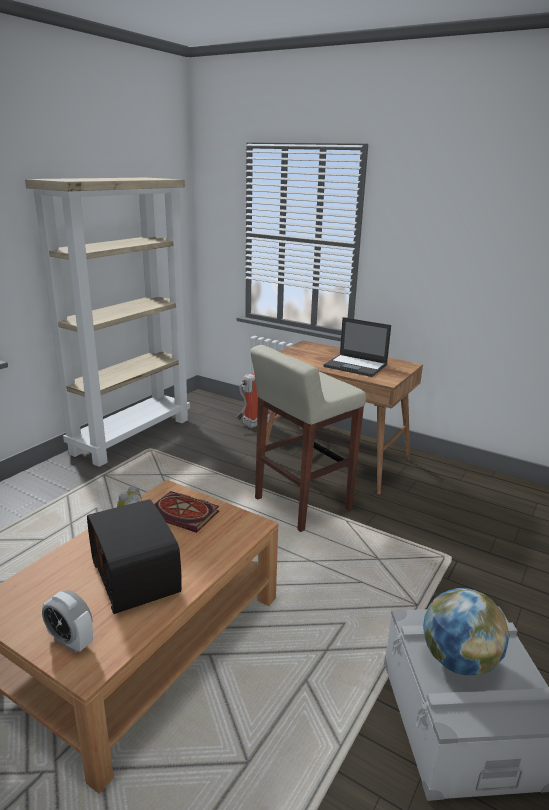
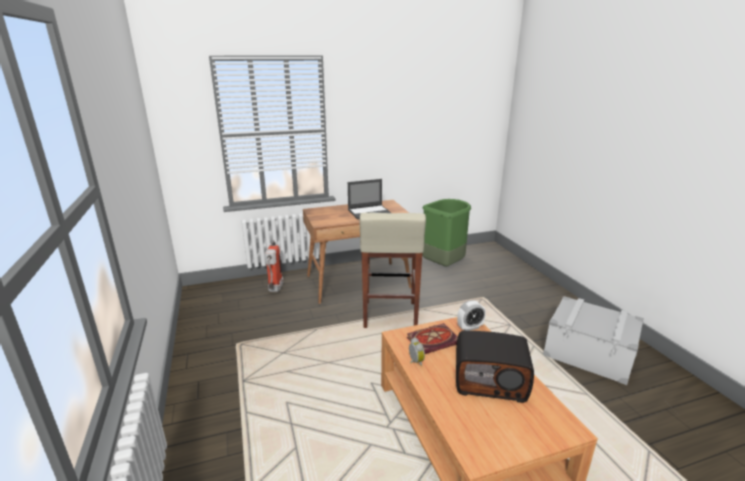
camera: 50 degrees left, 0 degrees up
(71, 641) = (540, 429): alarm clock -> alarm clock (470, 327)
(132, 435) = (202, 344): beige bookcase -> none
(458, 660) = (593, 322): globe -> none
(477, 495) = (443, 265): none -> green trash can

